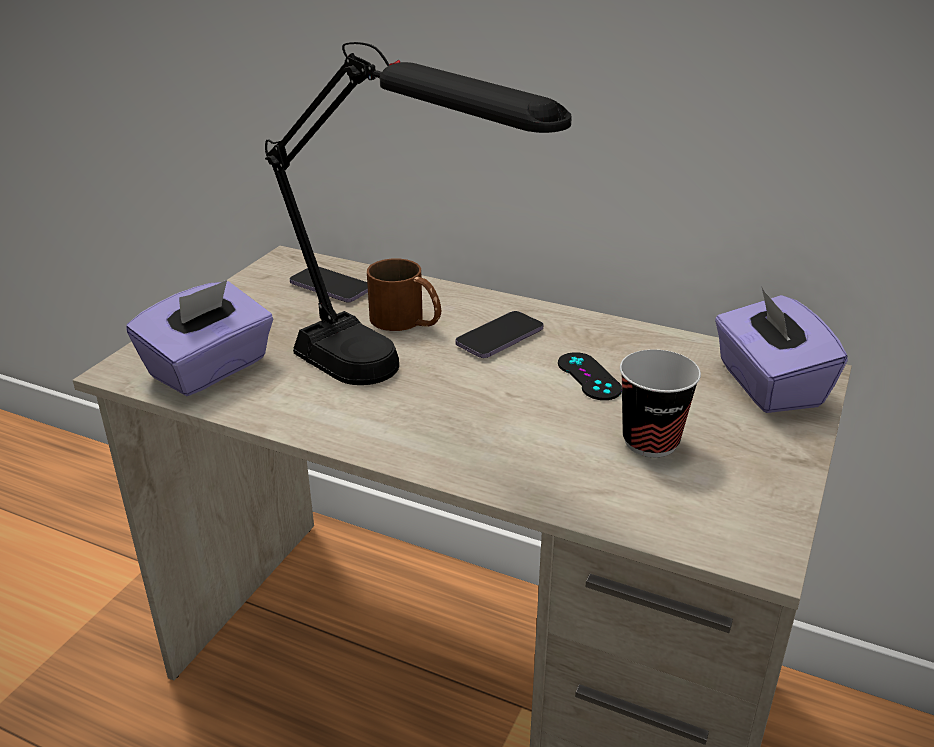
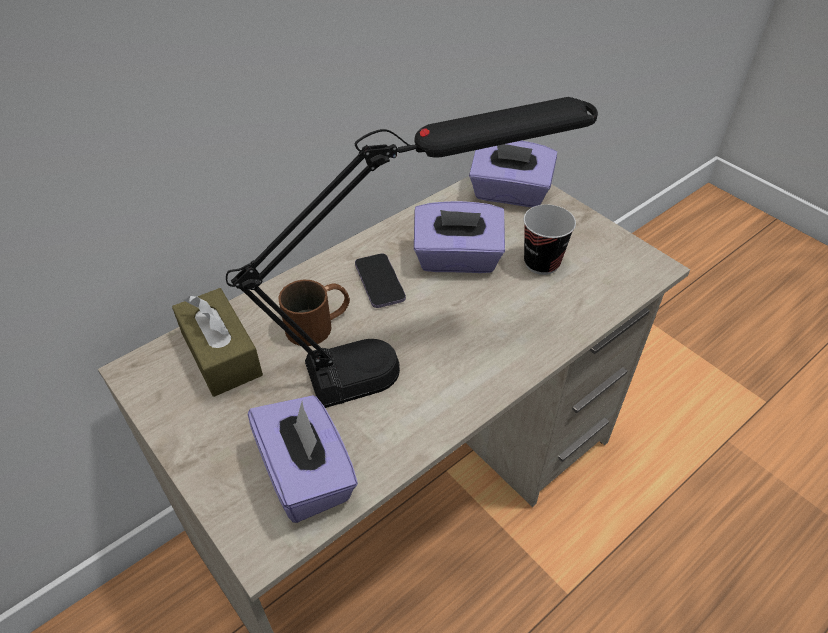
camera: 65 degrees left, 15 degrees up
(331, 287) = (221, 354): phone -> brown tissue box
(589, 376) = (457, 259): black game controller -> purple tissue box

